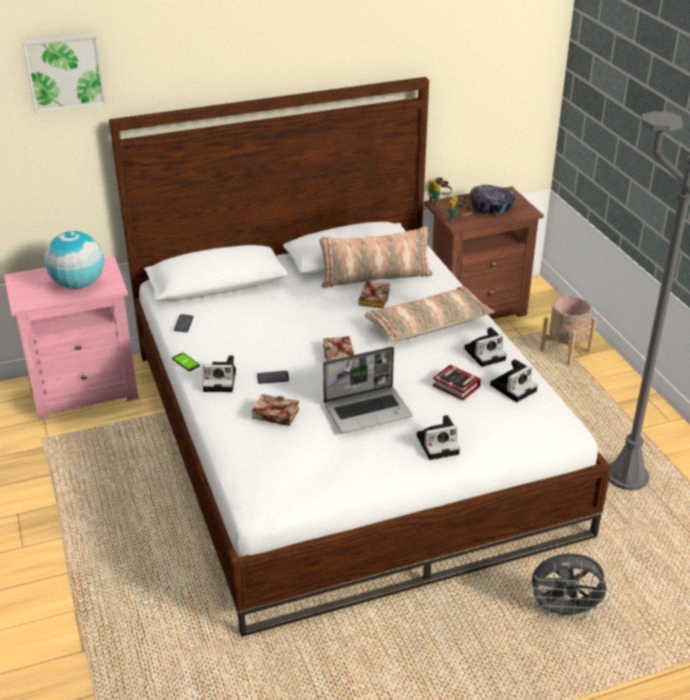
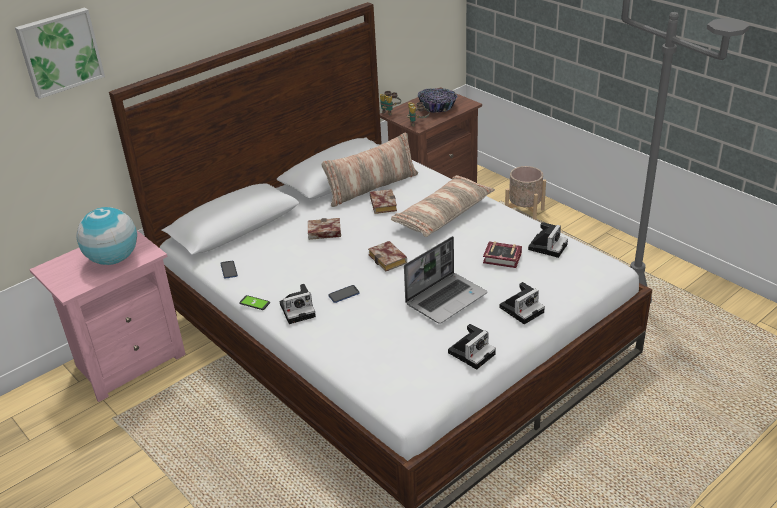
camera: 20 degrees left, 0 degrees up
(273, 414) = (368, 325): book -> book (323, 233)
(486, 353) = (506, 225): camera -> camera (472, 352)
(564, 611) = (656, 419): grey fan -> none

